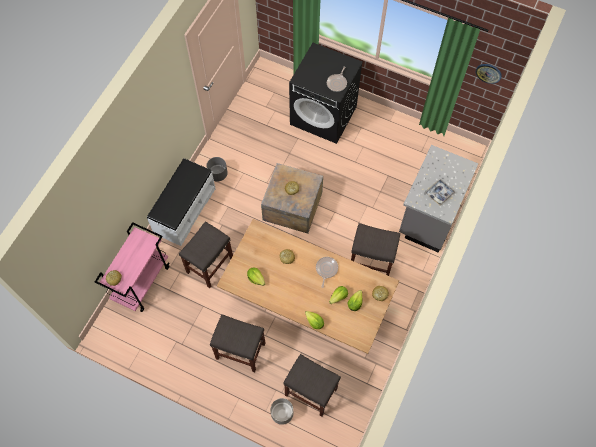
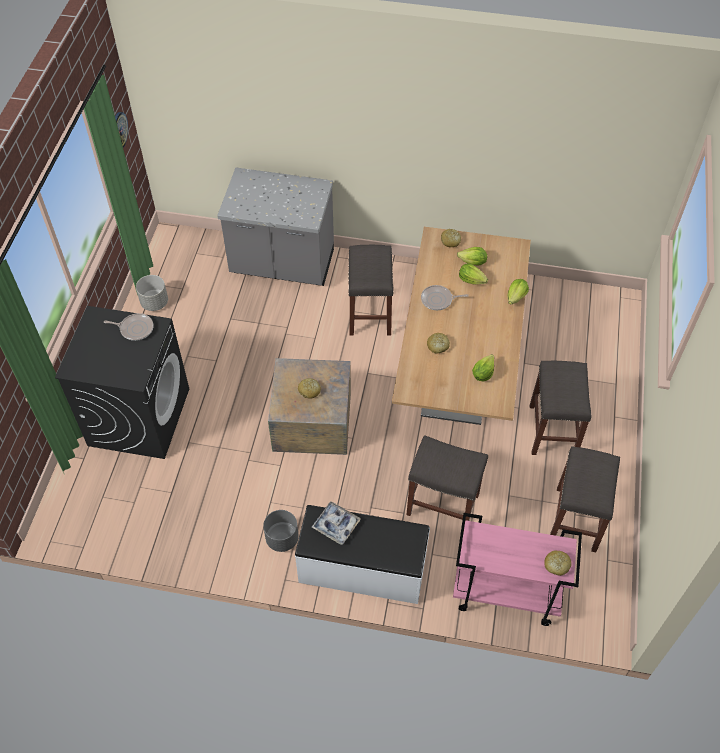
camera: 105 degrees left, 10 degrees down
(282, 413) = (610, 365): grey planter -> grey planter (154, 302)
(310, 392) = (569, 343): grey stool -> grey stool (576, 520)
(439, 193) = (292, 197): tray -> tray (336, 525)

